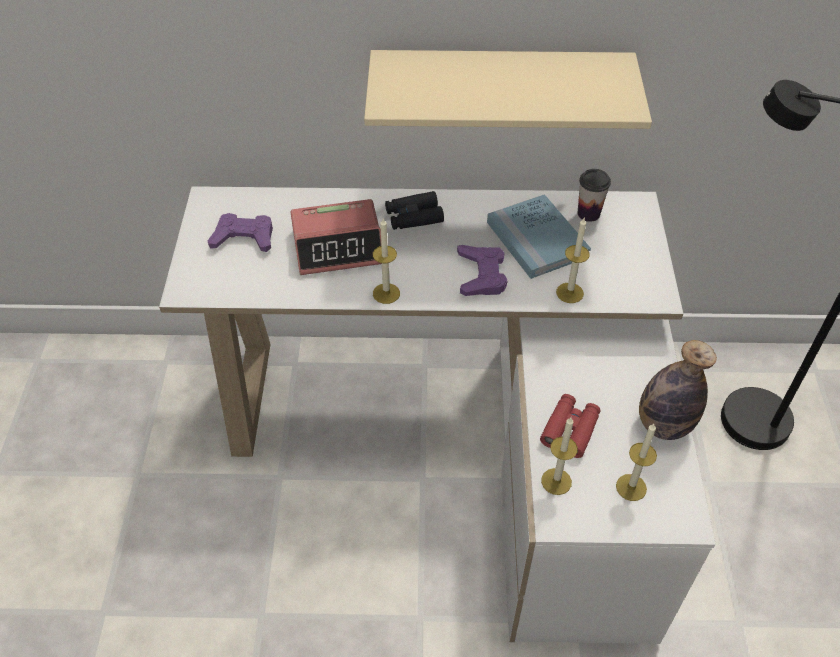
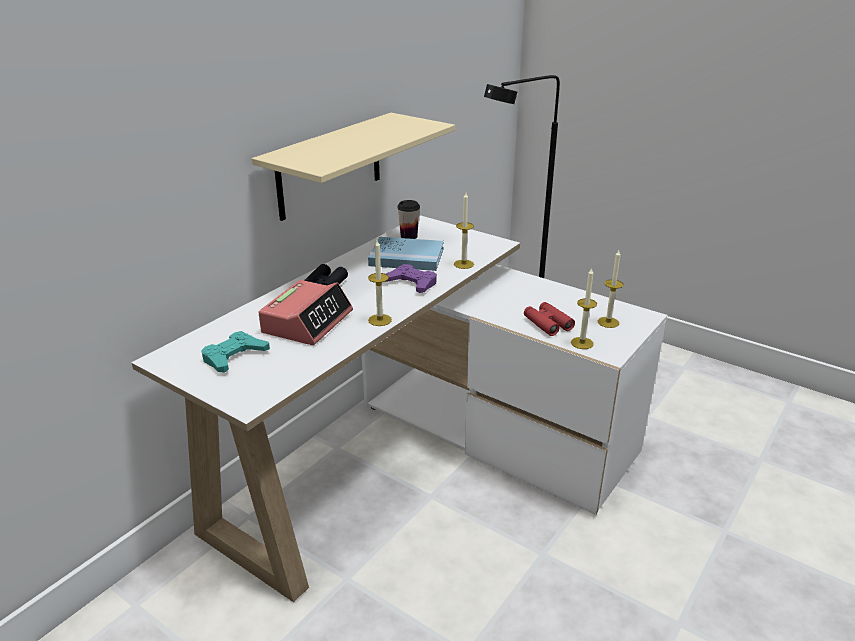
camera: 55 degrees left, 20 degrees down
(244, 238) = (234, 357): purple game controller -> turquoise game controller
(663, 425) = (573, 296): bottle -> none

